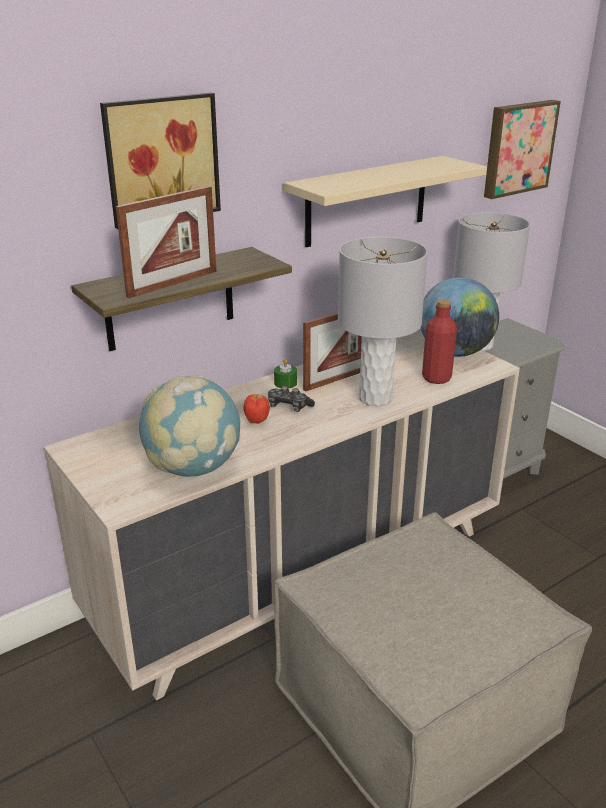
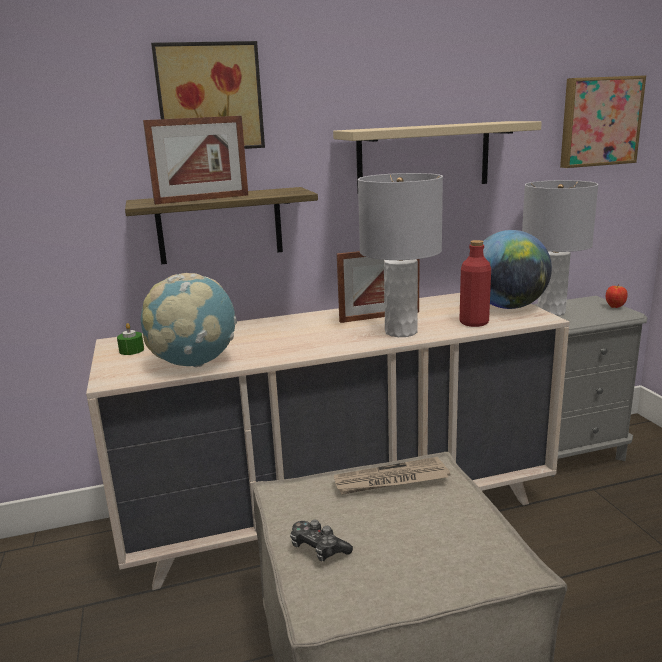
camera: 20 degrees right, 10 degrees down
(256, 421) = (278, 338): apple -> apple (614, 307)
(285, 383) = (328, 316): green candle -> green candle (131, 350)
(288, 406) = (315, 331): game controller -> game controller (318, 548)
(405, 554) = (390, 480): none -> newspaper

